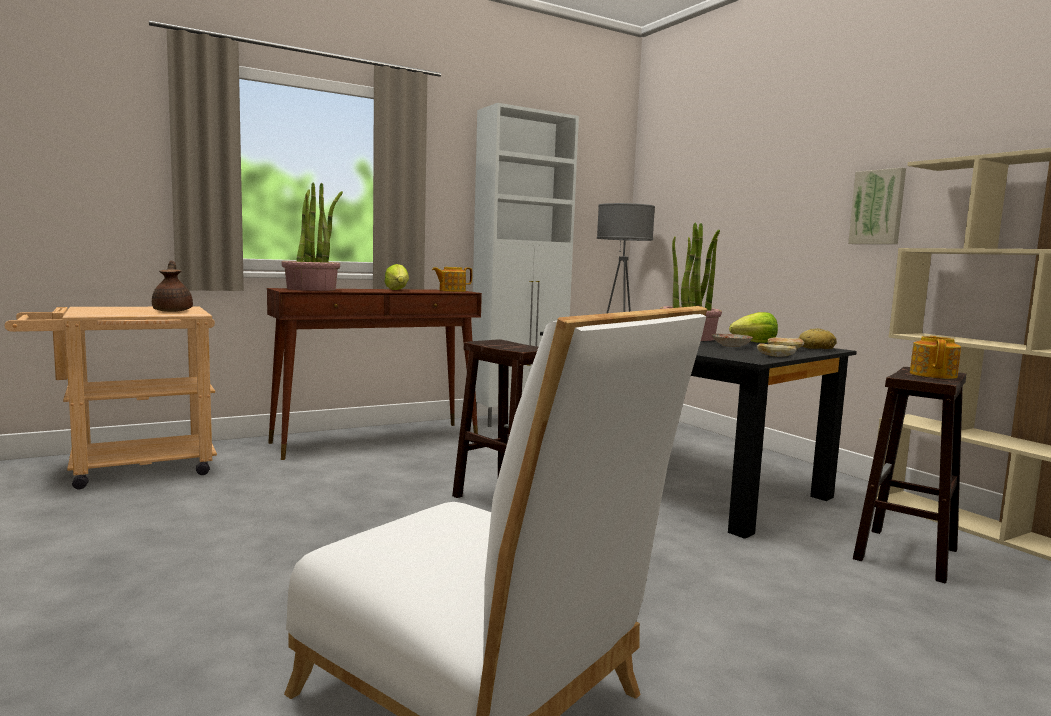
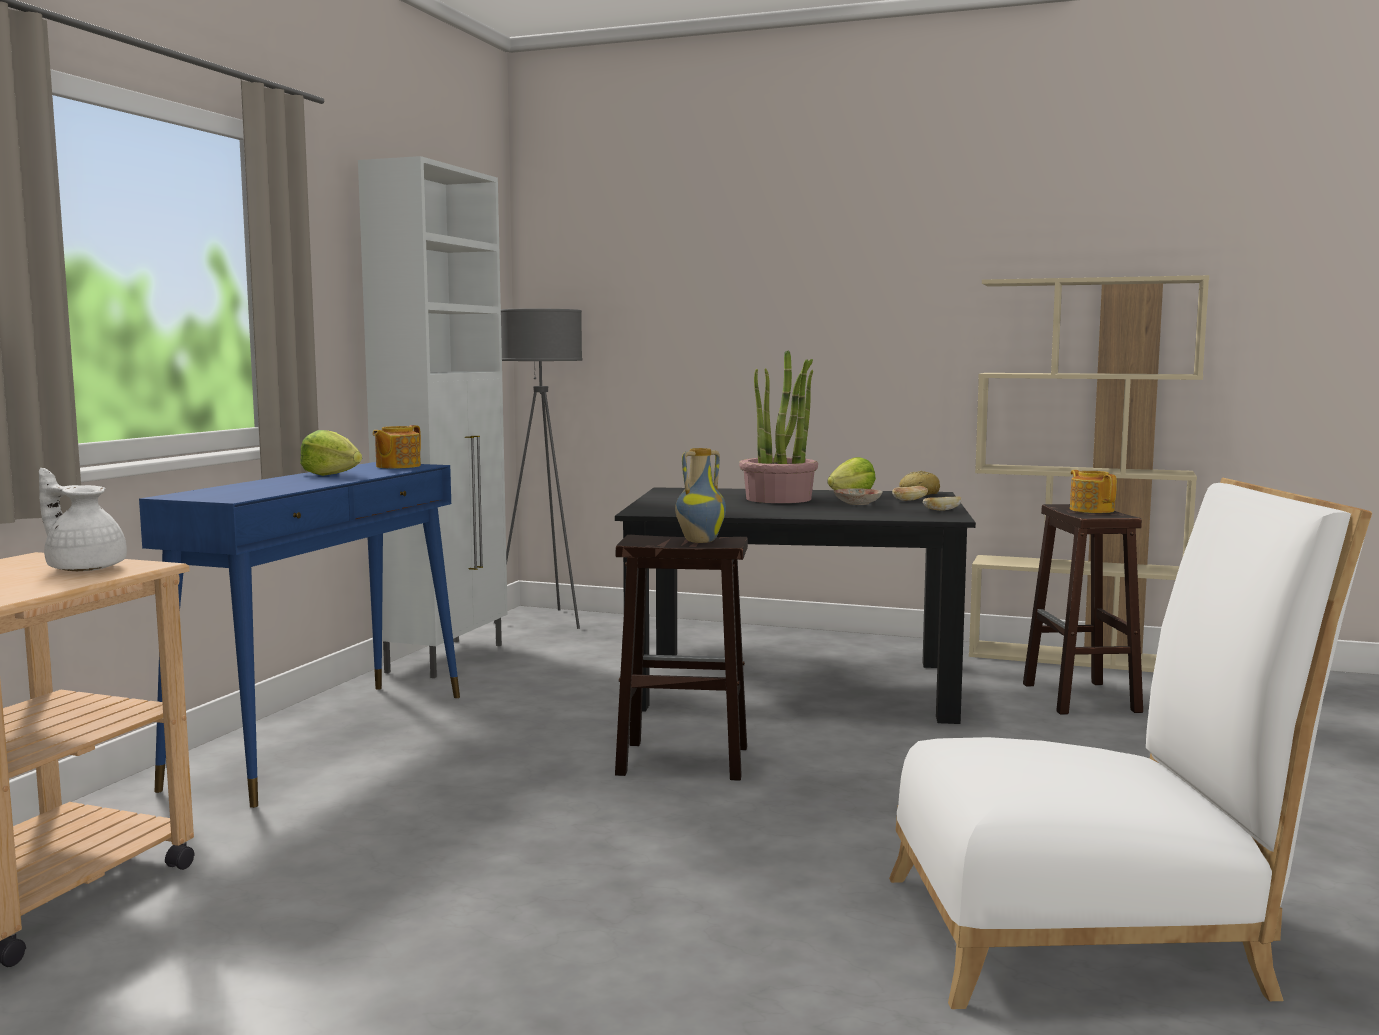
camera: 40 degrees left, 0 degrees up
(173, 311) = (85, 568): brown teapot -> white teapot
(312, 289) = (228, 491): potted plant -> none
(377, 440) = (326, 738): brown console table -> blue console table
(518, 346) = (699, 541): none -> vase
(878, 207) = (917, 323): picture -> none

